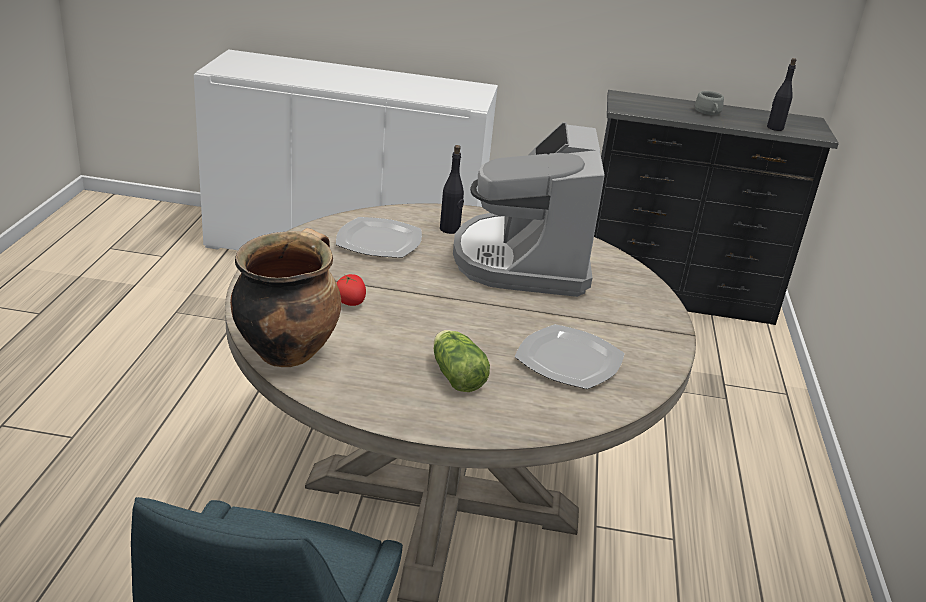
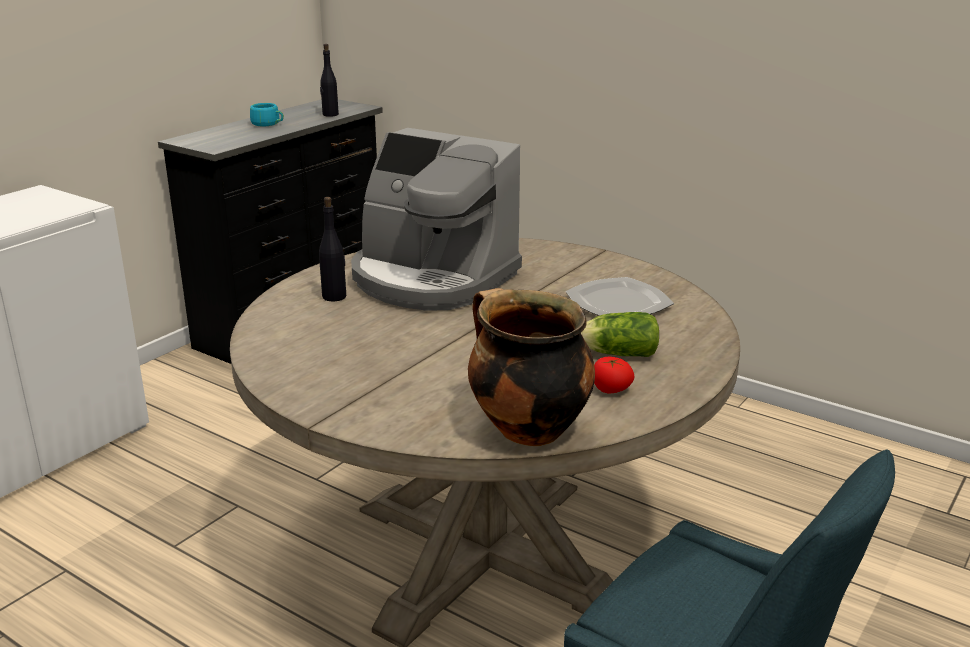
camera: 60 degrees left, 5 degrees down
(350, 302) = (448, 377): tomato -> tomato (610, 390)
(378, 241) = (324, 336): plate -> none
(708, 112) = (268, 124): grey cup -> turquoise cup

